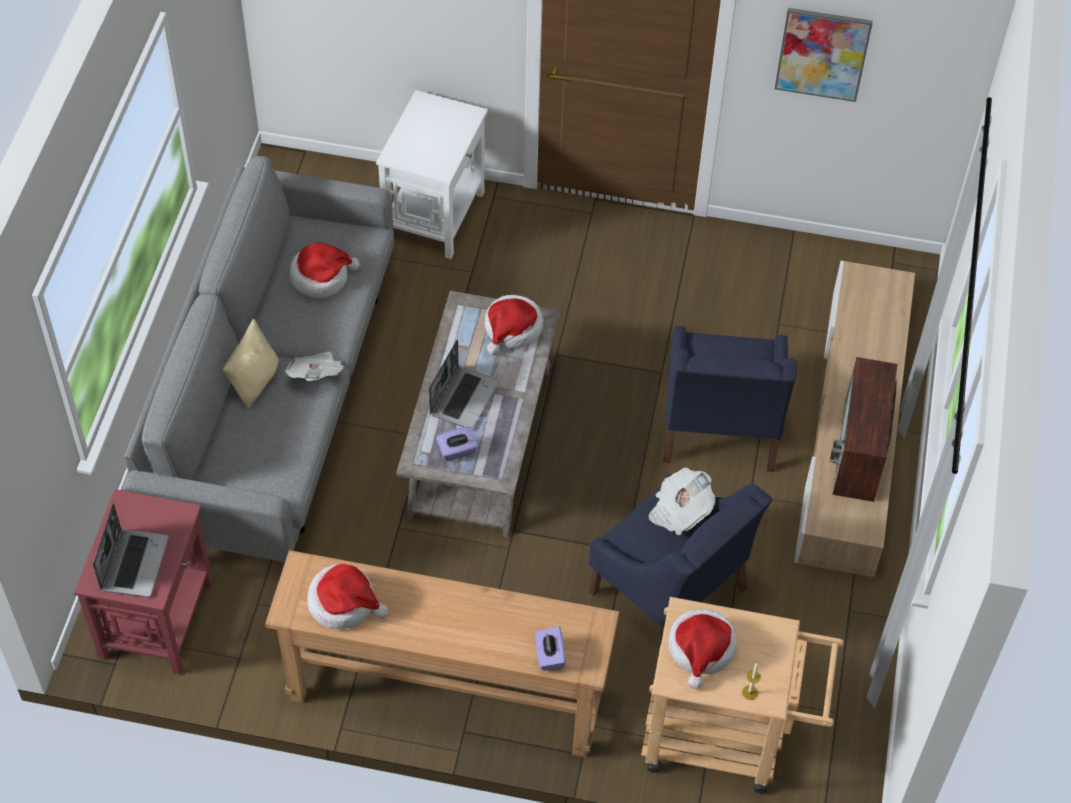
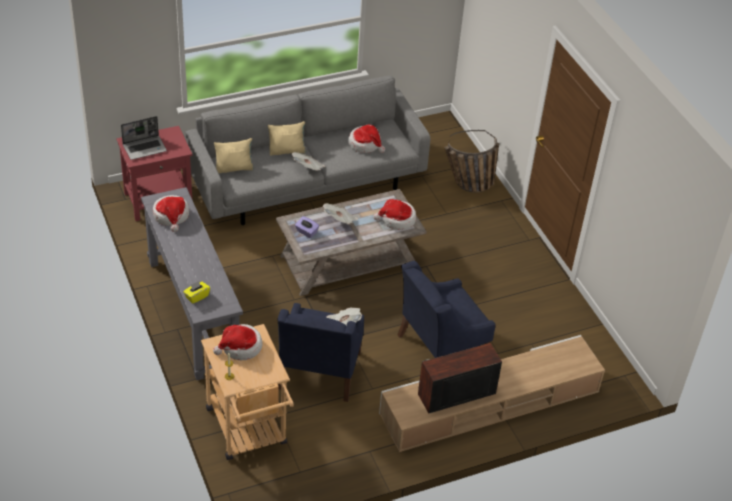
camera: 55 degrees right, 10 degrees down
(241, 469) = (234, 168): none -> beige pillow
(435, 216) = (467, 185): white side table -> basket
(445, 694) = (193, 313): brown console table -> grey console table
(463, 397) = (340, 221): laptop -> newspaper
(549, 656) = (196, 296): purple tissue box -> yellow tissue box
(822, 54) = (632, 204): picture -> none

